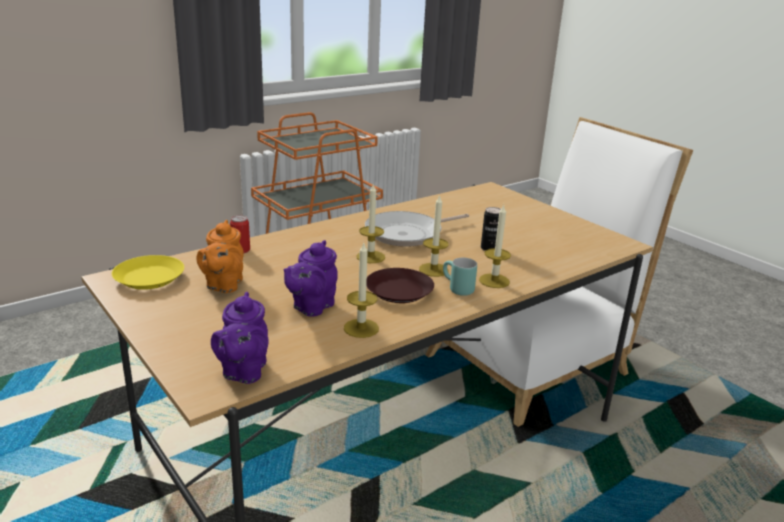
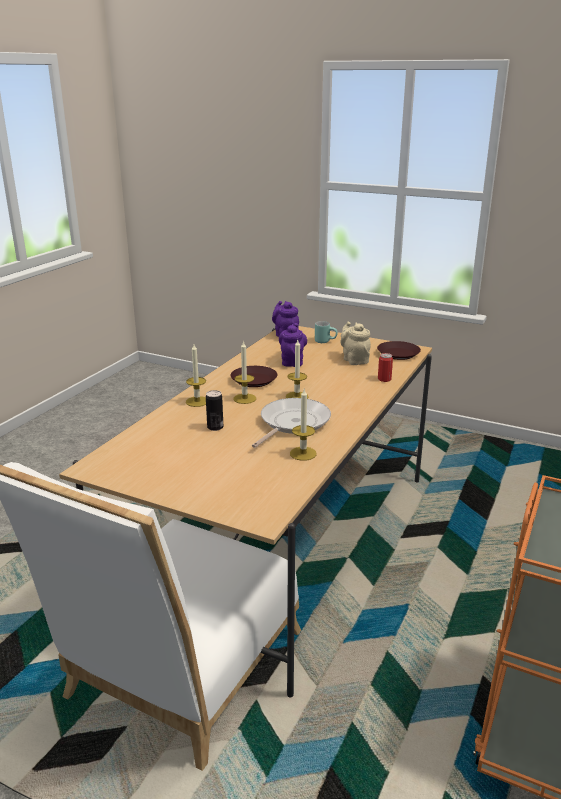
camera: 155 degrees right, 0 degrees up
(149, 277) = (398, 354): yellow plate -> brown plate
(223, 285) = (354, 360): orange teapot -> beige teapot
(361, 328) = (255, 359): candle -> candle (303, 453)
(456, 289) = (219, 390): turquoise mug -> turquoise mug (325, 341)

